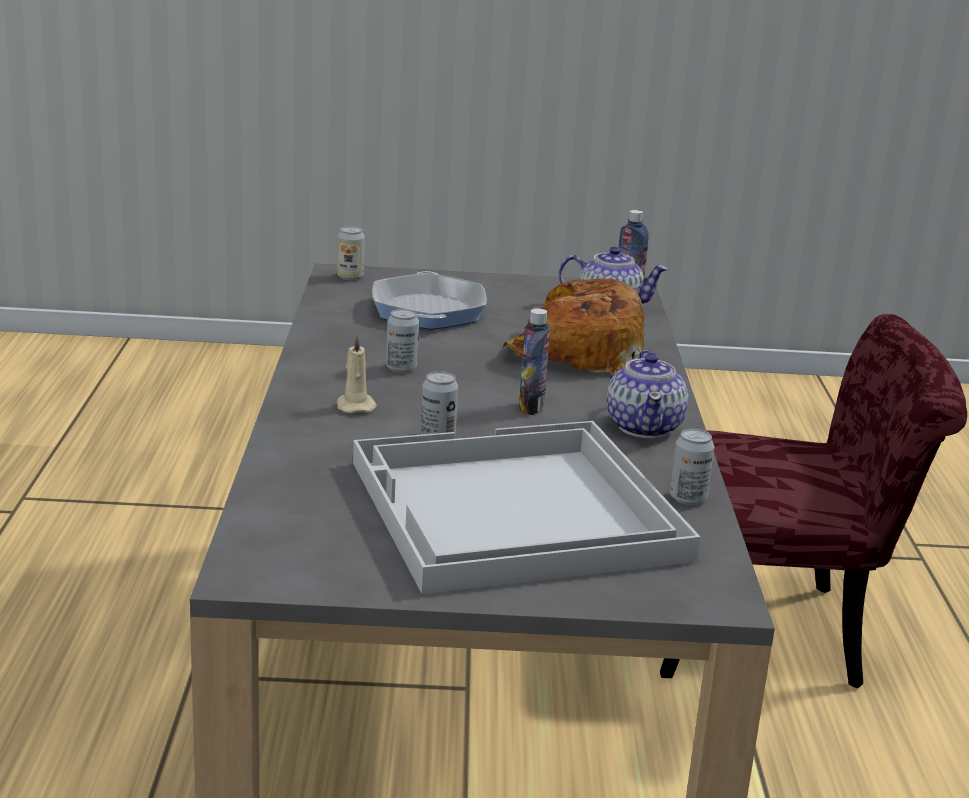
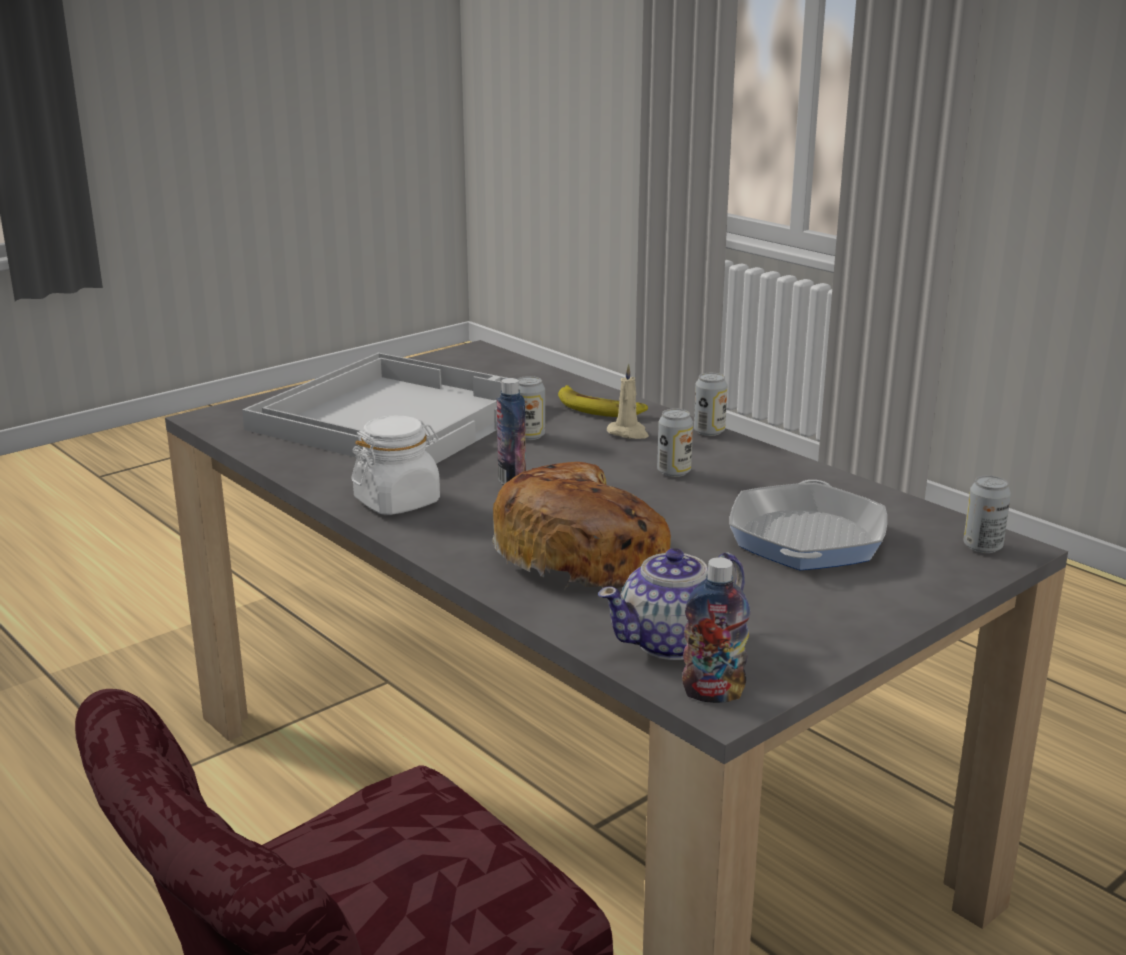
camera: 140 degrees right, 0 degrees up
(318, 436) = (599, 408): none -> banana
(428, 311) = (806, 539): frying pan -> frying pan turned 60 degrees clockwise
(645, 427) = (397, 502): teapot -> white jar
(688, 498) = (292, 462): can -> can (709, 431)

